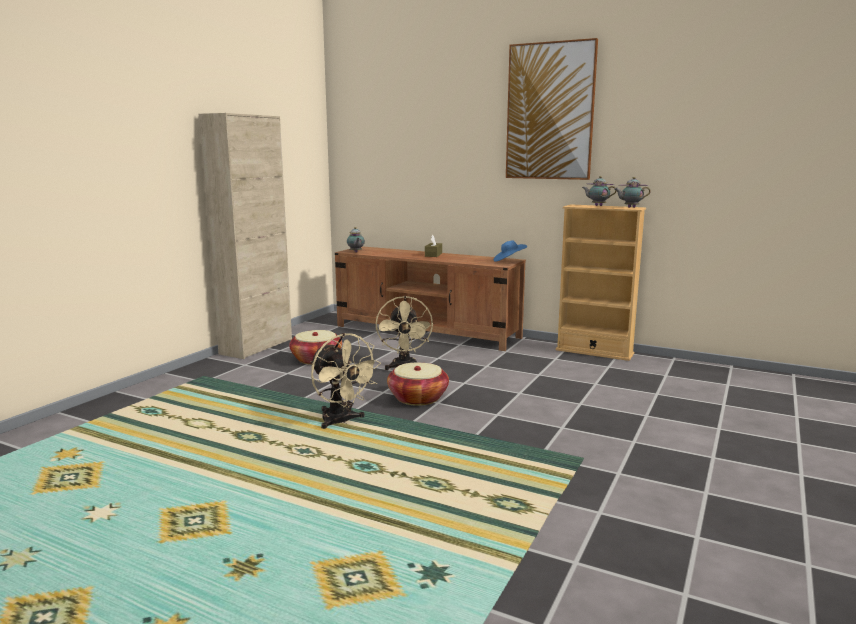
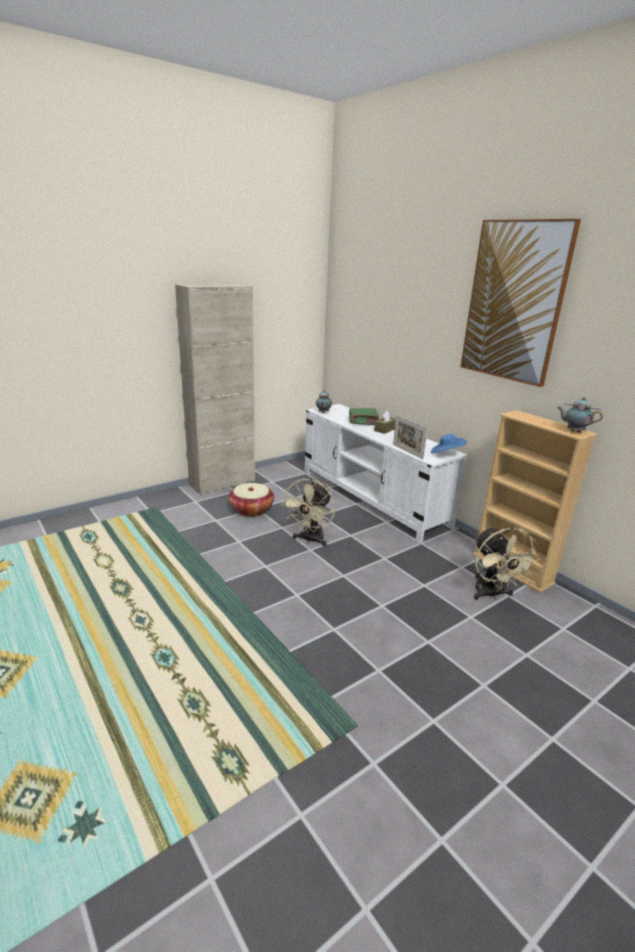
camera: 25 degrees right, 10 degrees up
(341, 422) = (199, 593): beige fan -> beige fan (491, 594)
(405, 253) = (363, 422): none -> green book
(418, 398) = (286, 583): basket -> none
(427, 332) = (372, 498): brown tv stand -> white tv stand
(475, 263) = (407, 451): none -> picture frame
(597, 205) = (540, 419): teapot -> none

